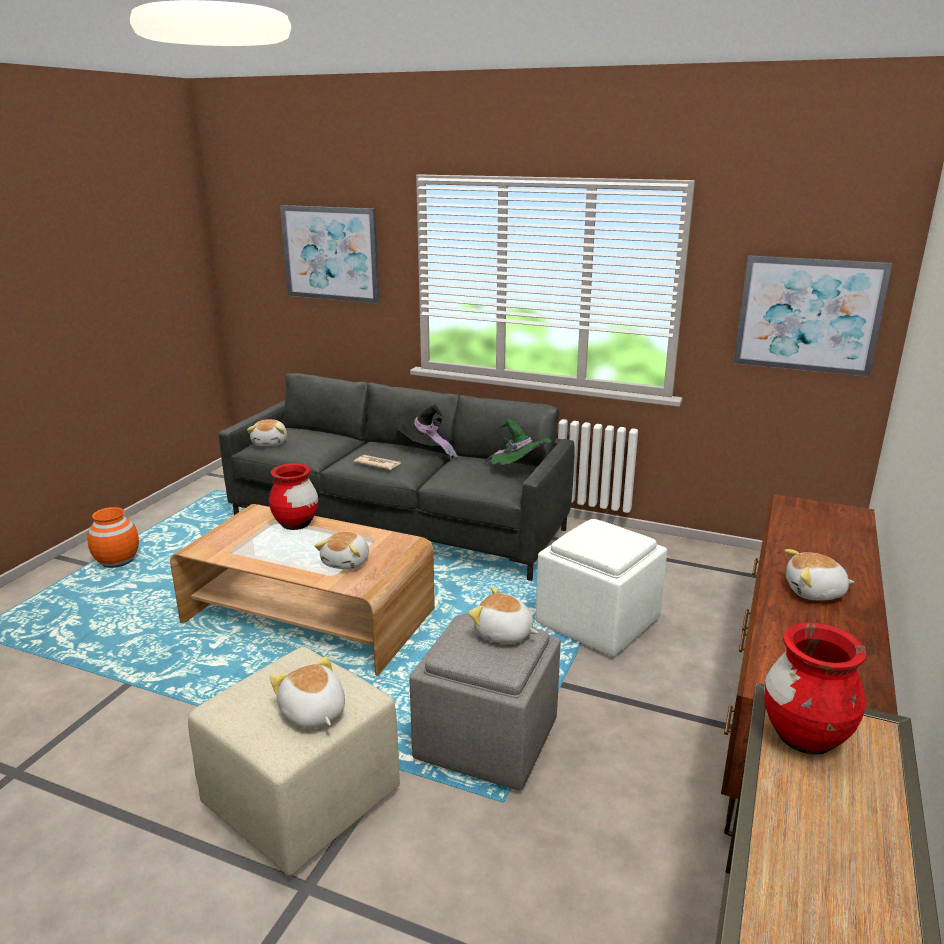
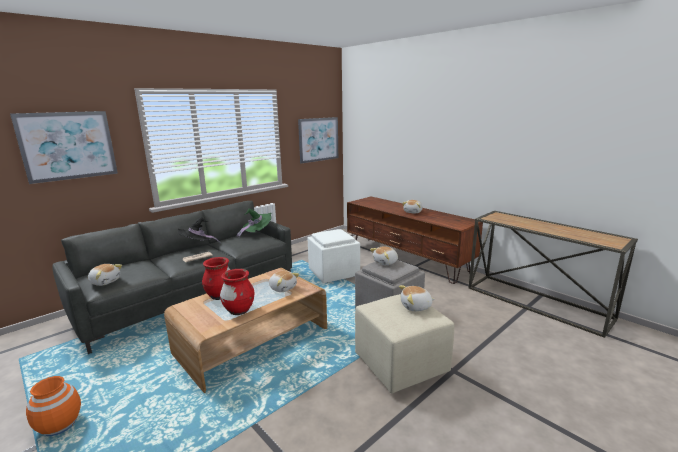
camera: 65 degrees left, 5 degrees down
(804, 737) = (500, 219): red vase -> red vase (239, 310)

